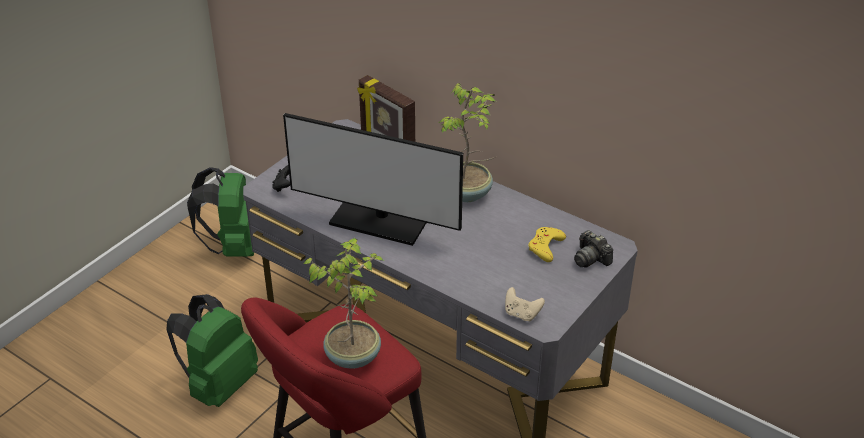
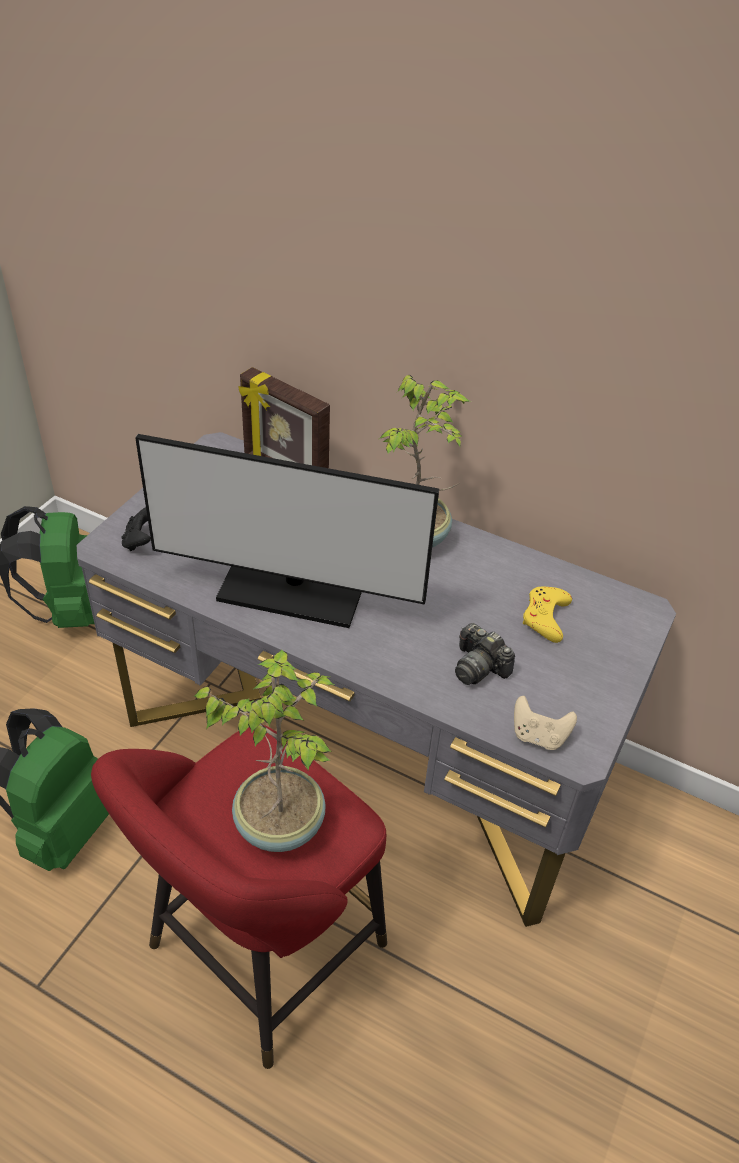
camera: 10 degrees left, 5 degrees up
(591, 258) = (615, 632): camera -> camera (479, 667)

